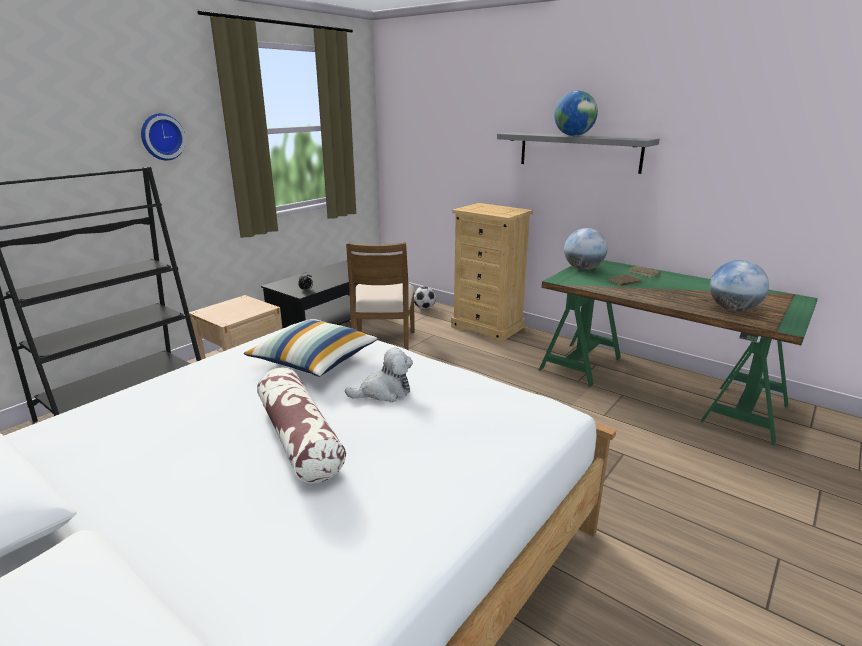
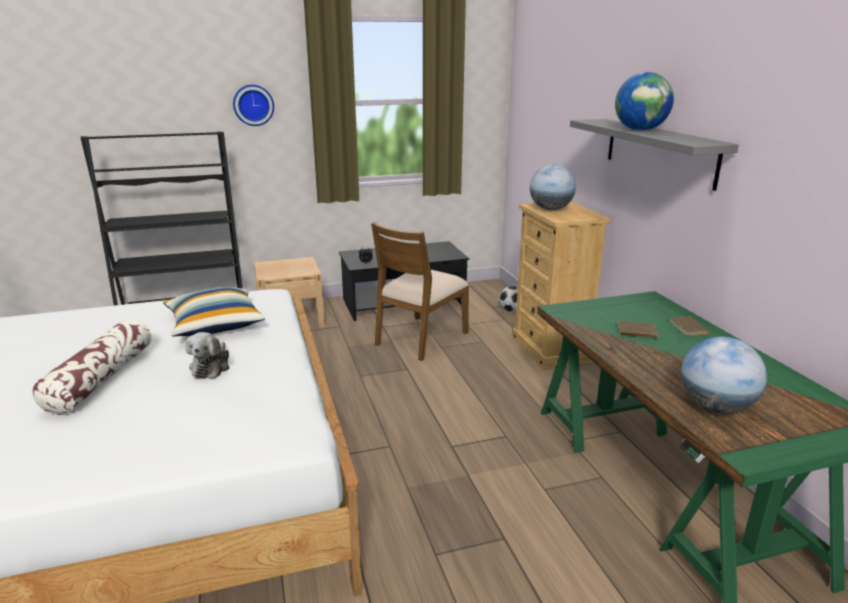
camera: 35 degrees right, 0 degrees up
(384, 392) = (211, 367): plush toy -> plush toy turned 75 degrees clockwise
(583, 269) = (617, 304): globe -> globe (550, 209)

